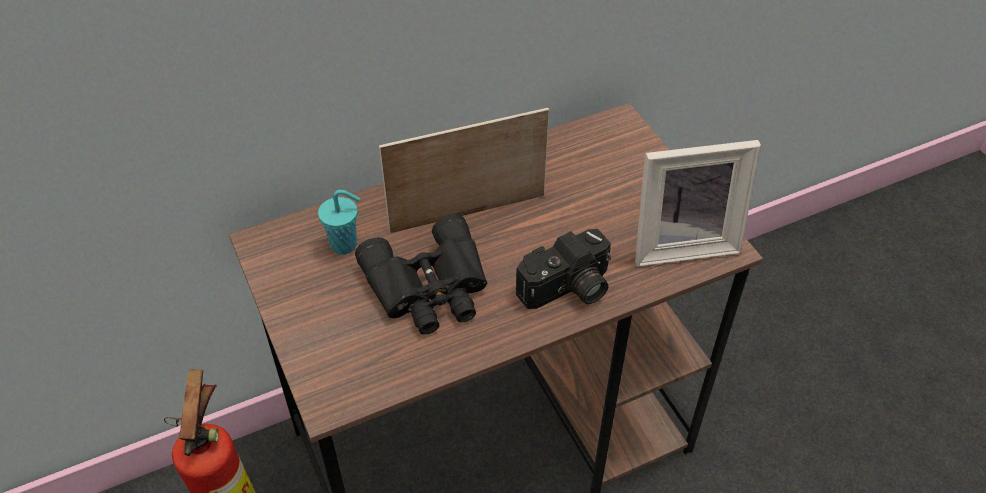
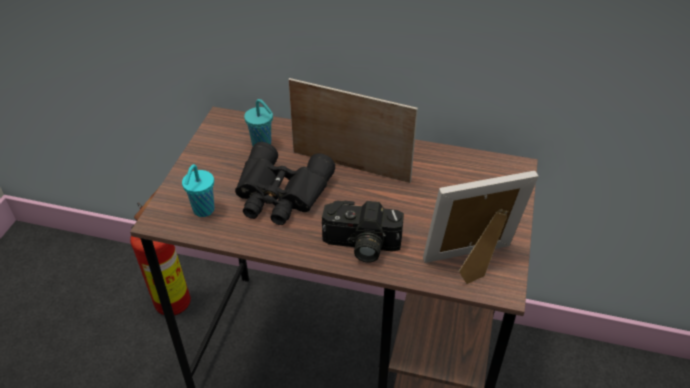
camera: 40 degrees right, 5 degrees down
(367, 360) = (203, 211): none -> turquoise cup
(682, 242) = (473, 264): picture frame -> picture frame turned 135 degrees clockwise

